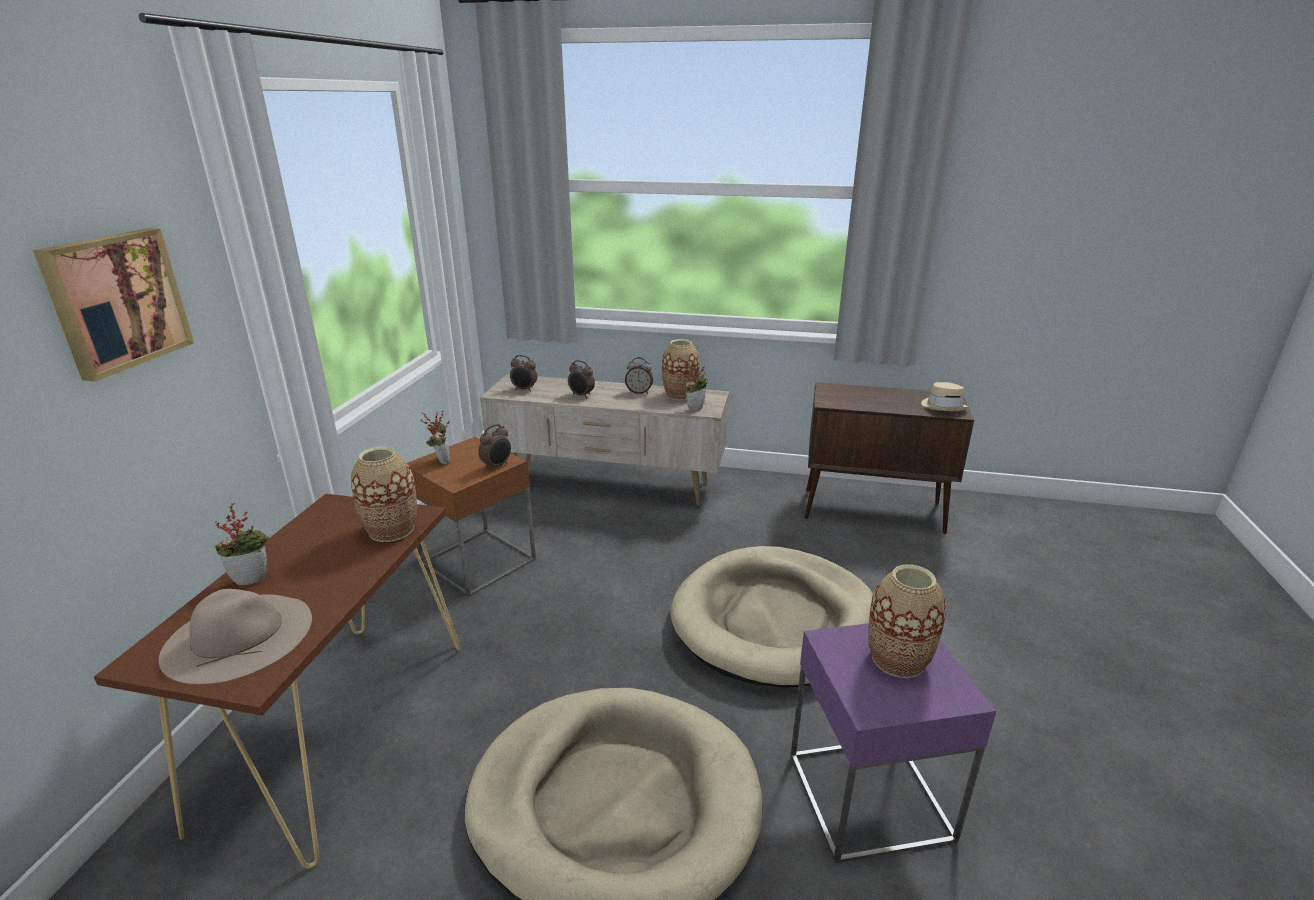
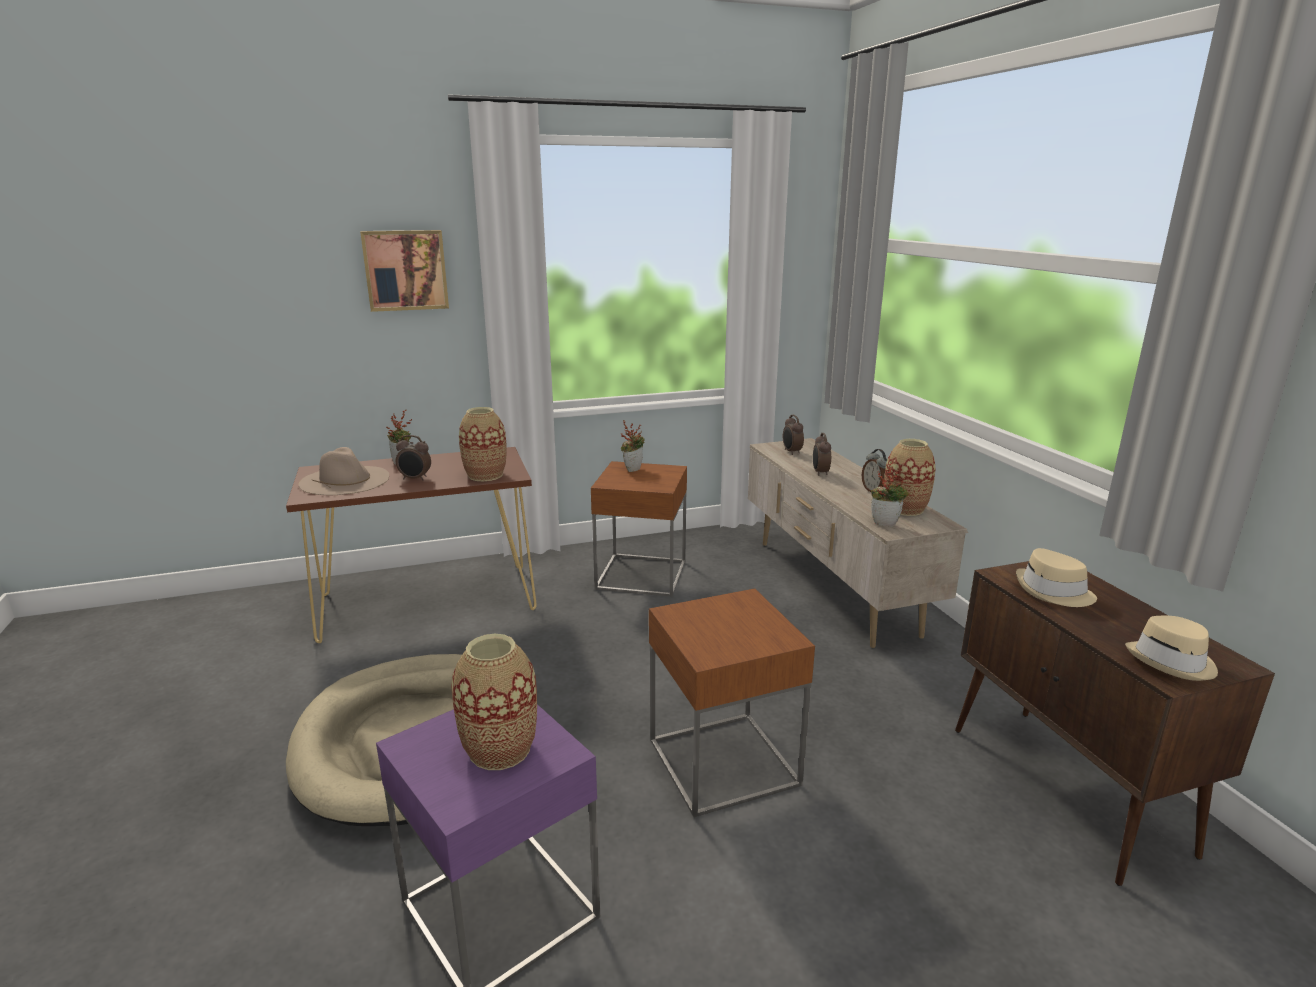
camera: 60 degrees right, 5 degrees down
(497, 466) = (649, 487): alarm clock -> alarm clock (415, 479)
(774, 620) = (723, 762): beige dog bed -> brown side table
(857, 400) = (1053, 592): none -> beige hat

